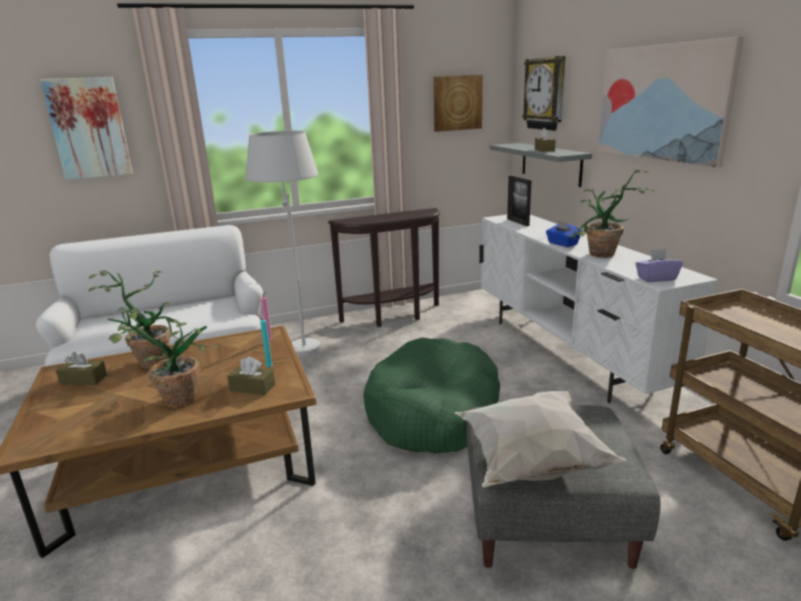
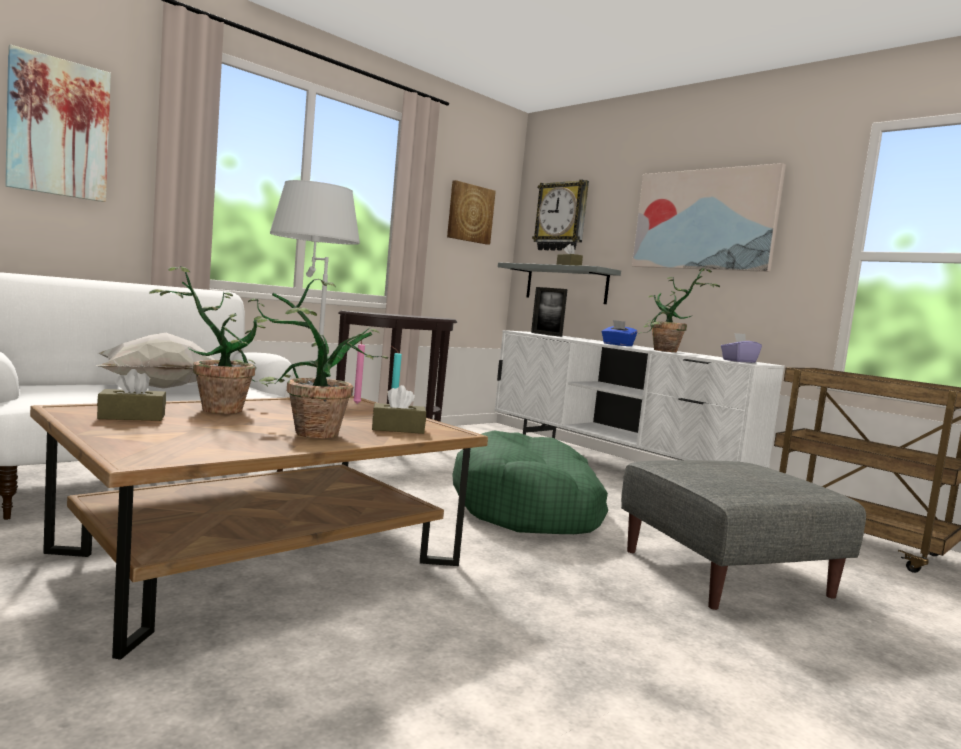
camera: 25 degrees left, 15 degrees down
(530, 462) = (744, 486): white pillow -> white pillow (159, 388)

